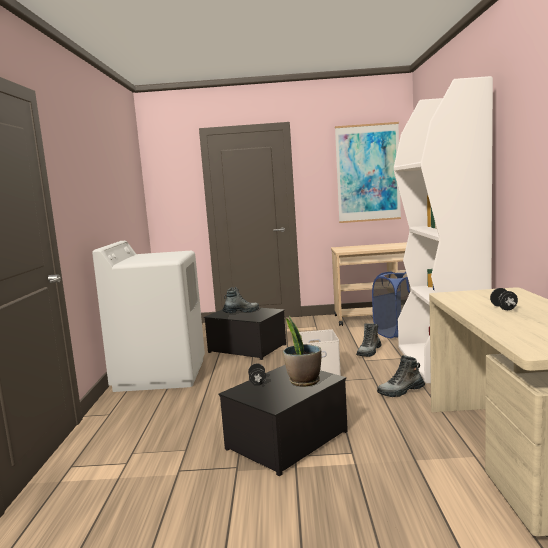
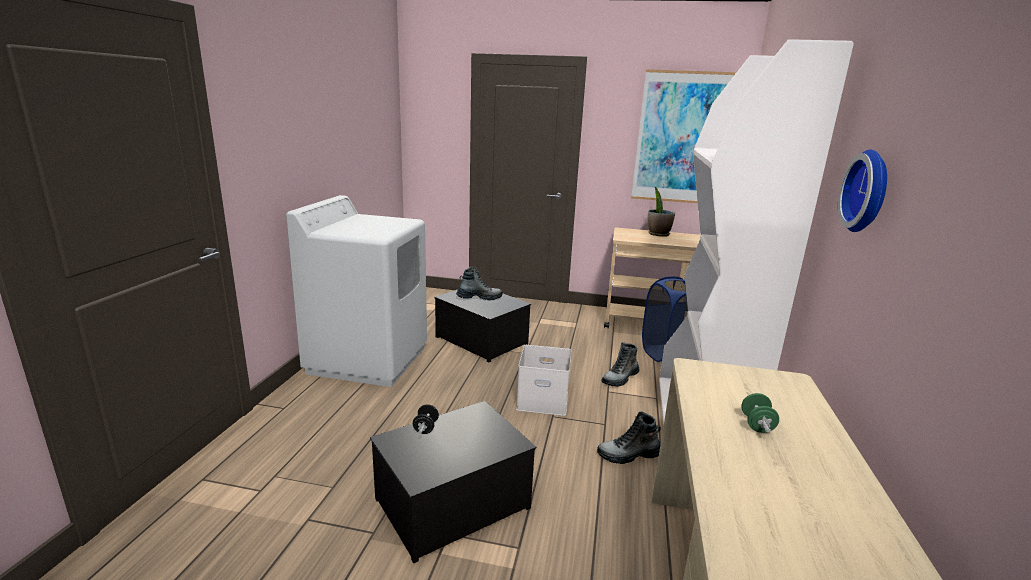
camera: 10 degrees right, 10 degrees up
(303, 381) = (480, 442): potted plant -> potted plant (658, 234)
(503, 308) = (757, 425): black dumbbell -> green dumbbell
(528, 158) = (869, 192): none -> wall clock

